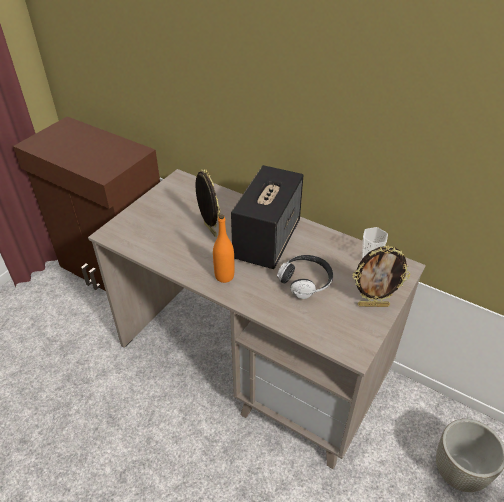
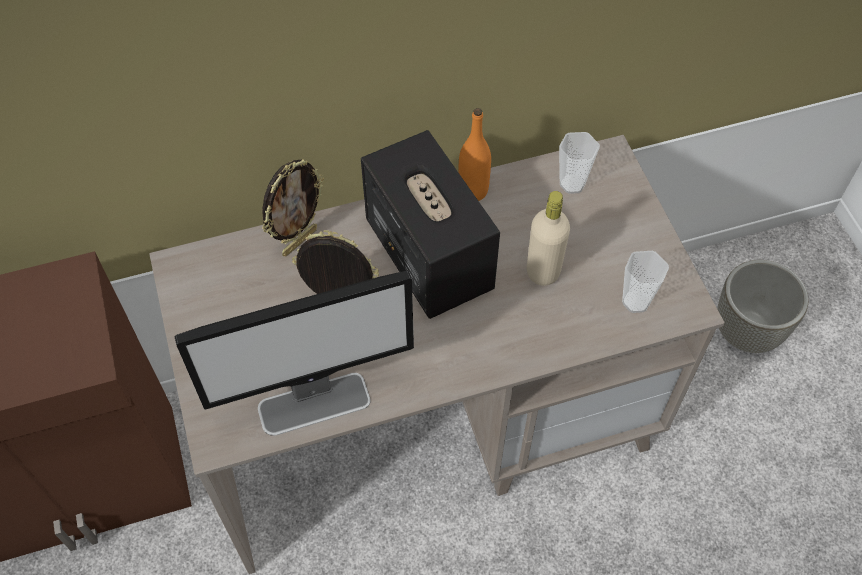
camera: 50 degrees left, 15 degrees up
(153, 250) = (315, 403): none -> monitor
(224, 276) = (451, 352): orange bottle -> orange bottle (473, 191)
(305, 282) = (543, 271): headphones -> beige bottle
(331, 327) = (635, 302): none -> cup
(373, 305) = (638, 234): picture frame -> picture frame (299, 241)

